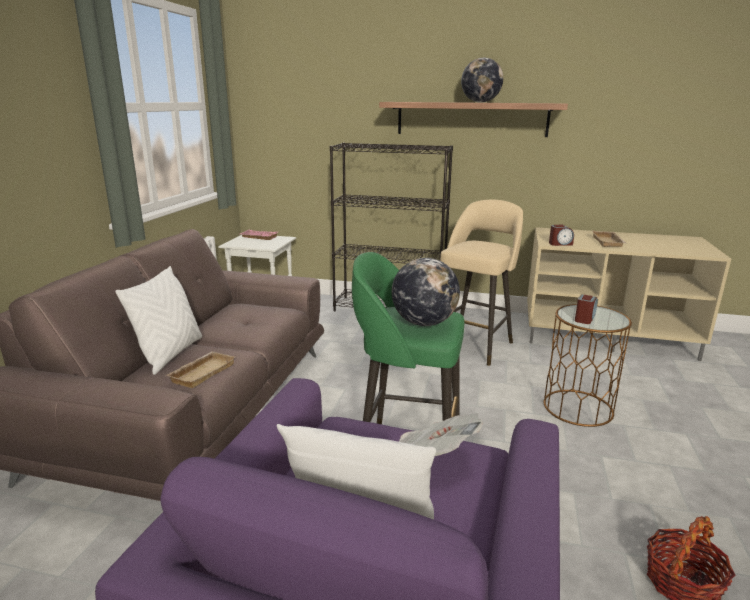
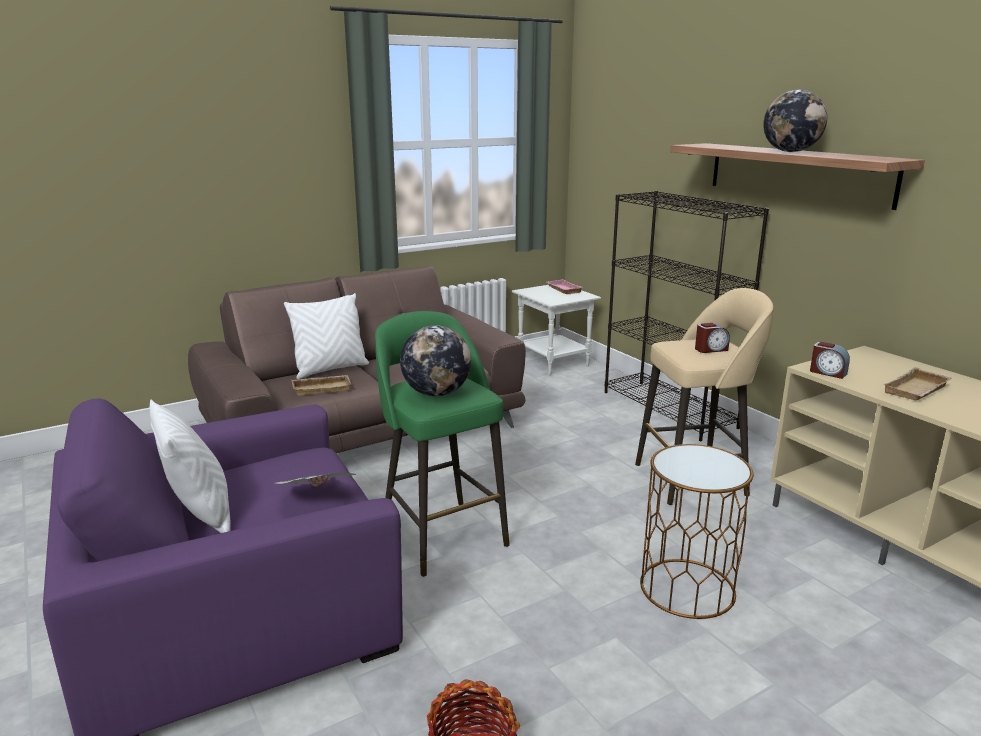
camera: 45 degrees right, 0 degrees up
(584, 318) = (683, 463): alarm clock -> alarm clock (710, 349)

